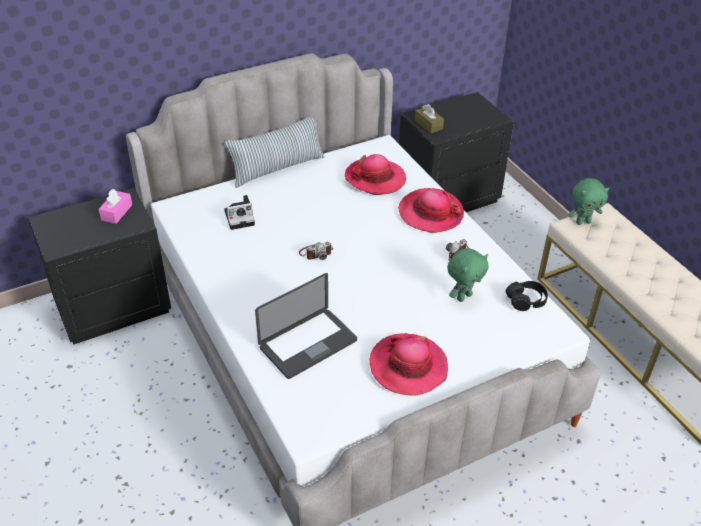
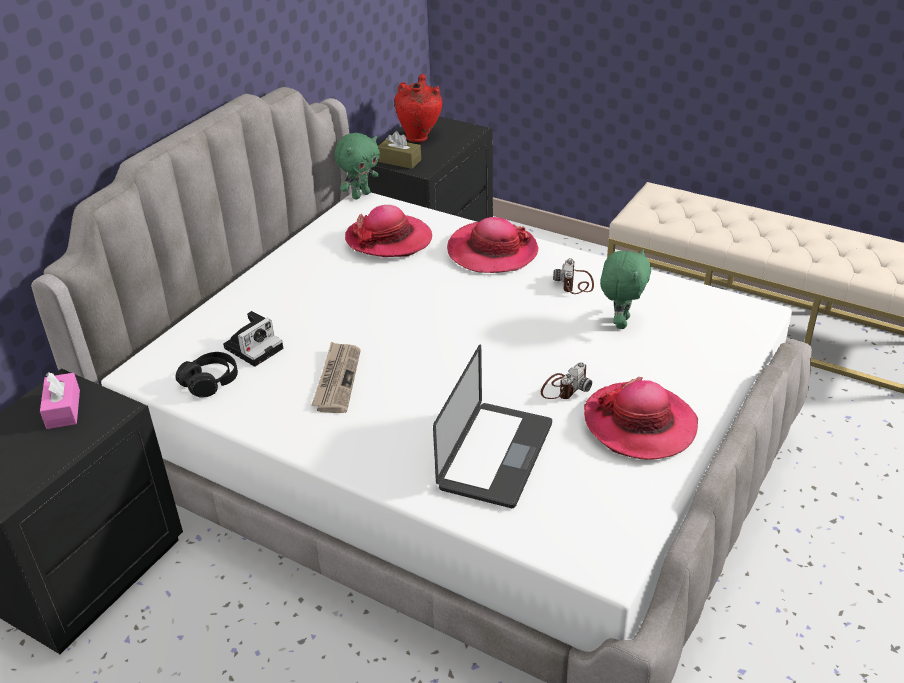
camera: 30 degrees left, 5 degrees down
(266, 257) = (337, 379): none -> newspaper
(277, 168) = (250, 273): pillow -> none
(316, 253) = (398, 347): camera -> camera (564, 387)
(457, 111) = (419, 137): none -> red vase
(526, 300) = (689, 298): black headphones -> black headphones (210, 382)
(583, 222) = (644, 208): green plush toy -> green plush toy (360, 195)

